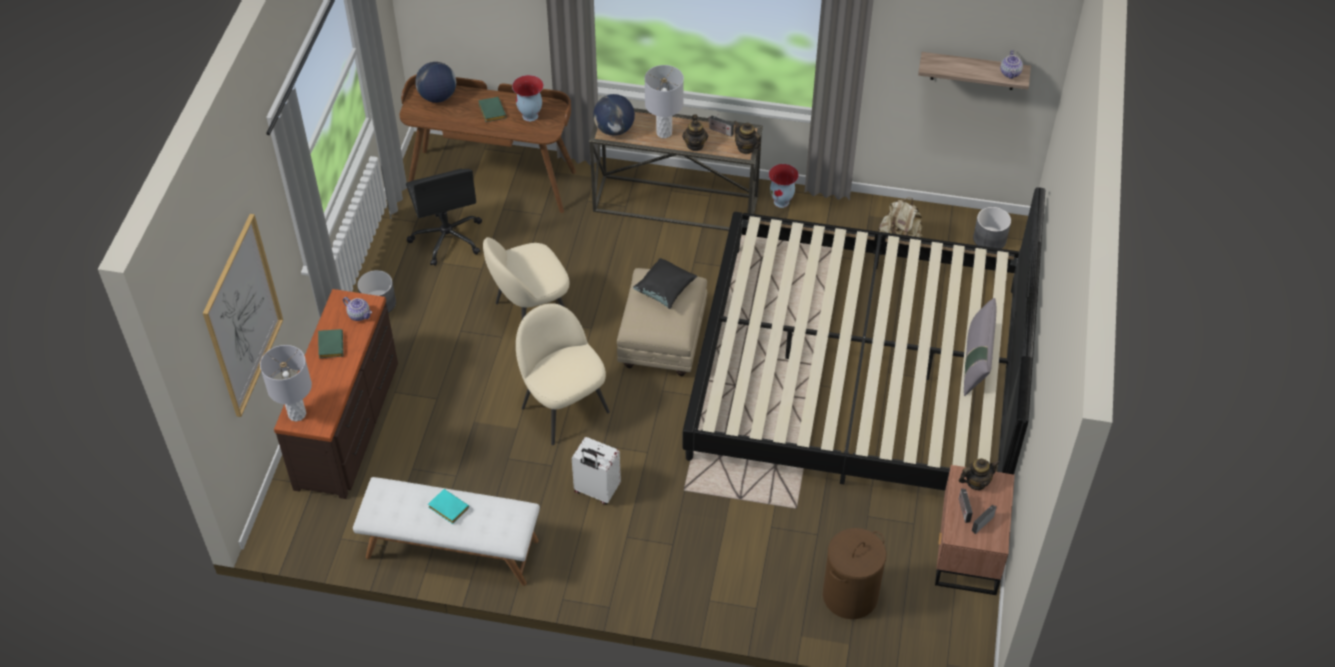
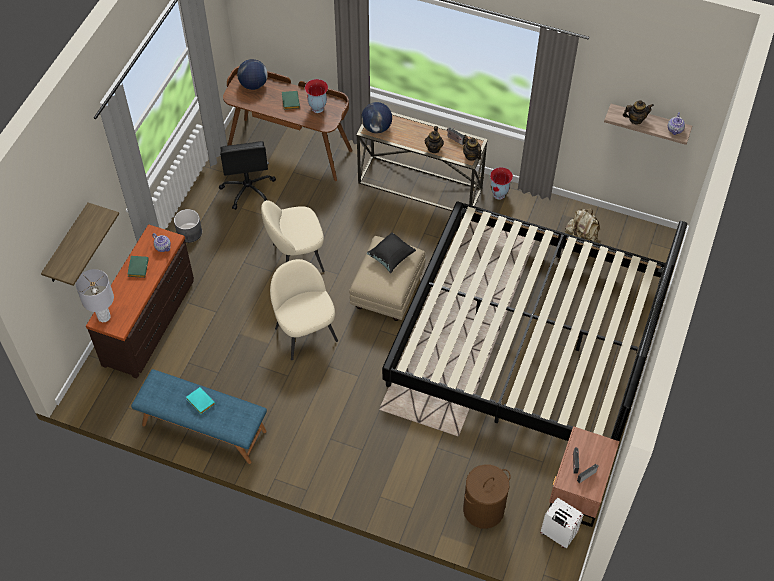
camera: 10 degrees right, 5 degrees up
(243, 316) = (67, 245): picture -> shelf
(451, 549) = (203, 428): white bench -> blue bench
(596, 491) = (315, 400): white suitcase -> white suitcase (557, 534)
(664, 132) = (413, 135): grey table lamp -> none
(976, 361) = (612, 346): grey pillow -> none
(976, 482) = (589, 443): teapot -> teapot (635, 119)
(989, 239) = (650, 246): grey planter -> none

